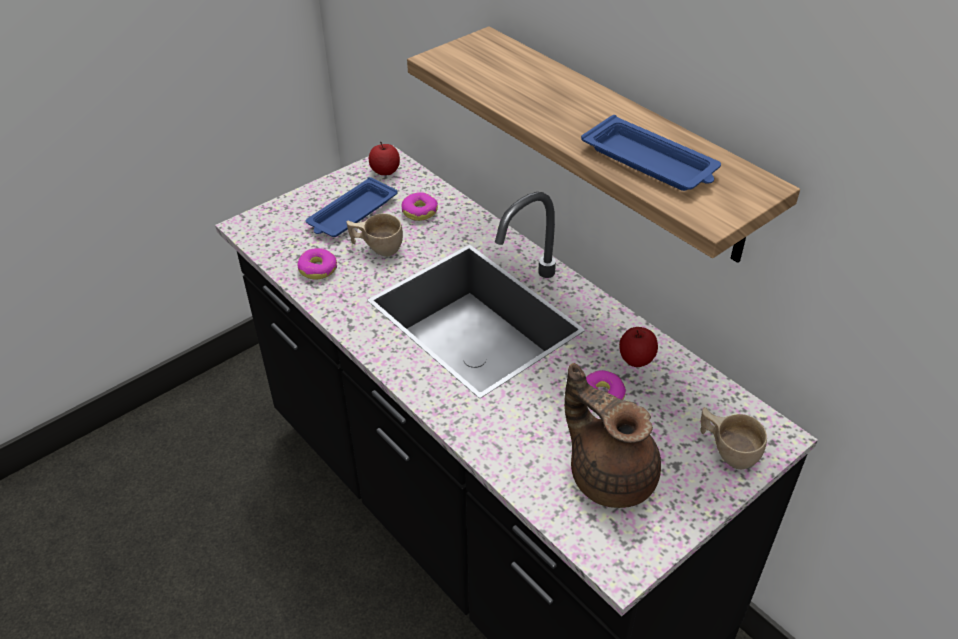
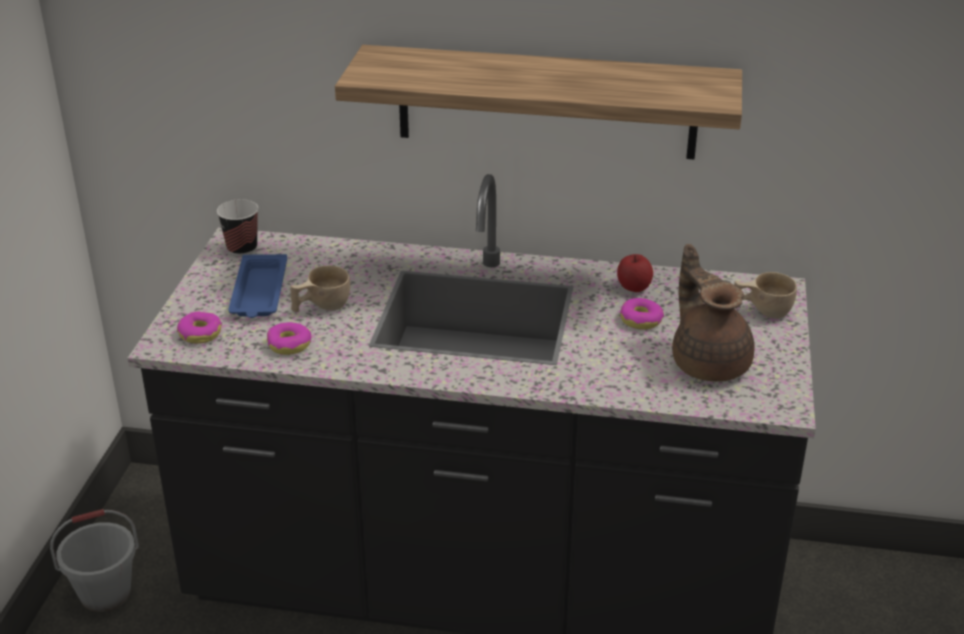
camera: 40 degrees left, 10 degrees down
(257, 377) = (106, 593): none -> grey bucket
(385, 171) = (242, 249): apple -> cup
(419, 211) = (321, 265): donut -> donut (200, 333)
(609, 474) = (709, 362): brown teapot -> brown teapot turned 60 degrees clockwise
(650, 162) = (632, 87): blue tray -> none

